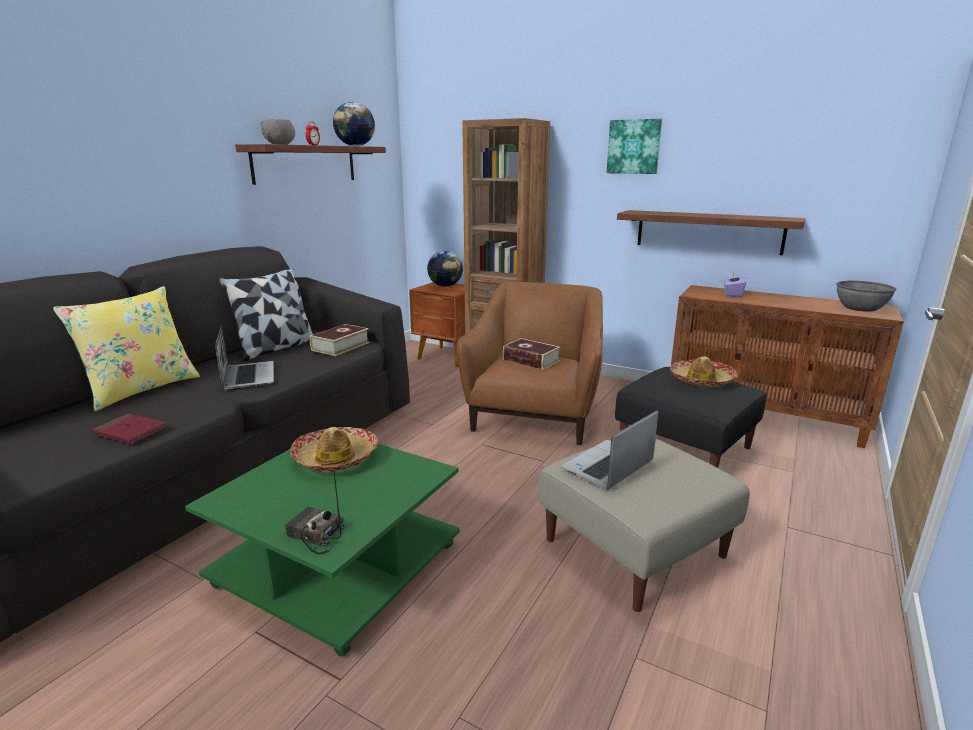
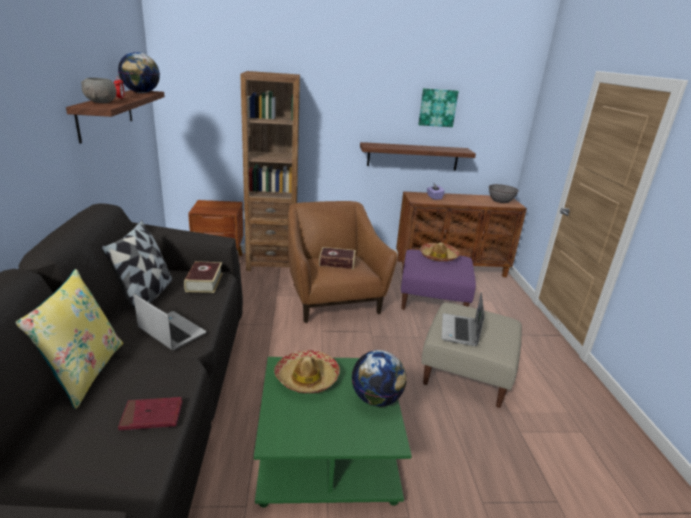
camera: 35 degrees left, 5 degrees up
(315, 536) = (371, 437): radio -> none
(445, 286) = (214, 205): globe -> globe (376, 399)
(634, 147) = (364, 98): picture -> picture (437, 107)
(685, 447) = (433, 299): black ottoman -> purple ottoman

